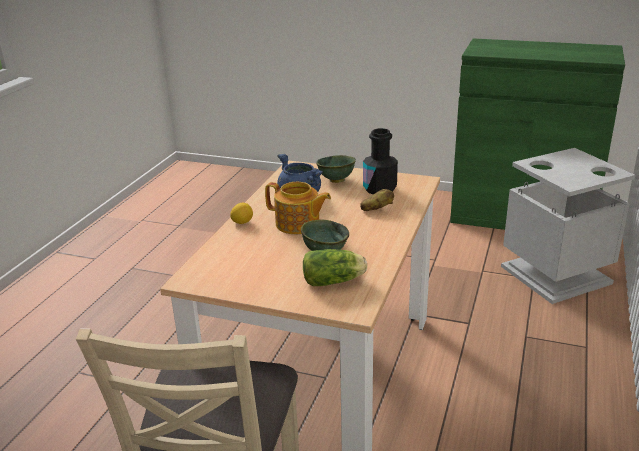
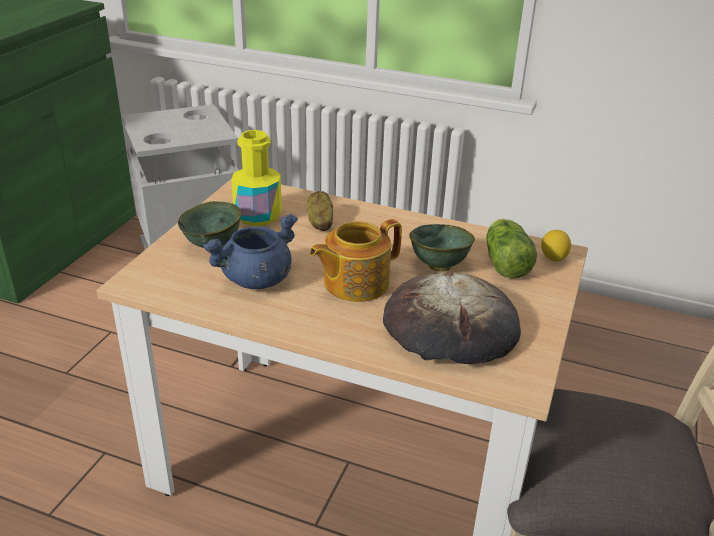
camera: 90 degrees left, 5 degrees up
(242, 222) = (339, 335): lemon -> lemon (553, 258)
(248, 257) = (450, 327): none -> bread
(298, 224) = (354, 283): teapot -> teapot turned 150 degrees counterclockwise
(379, 189) = (258, 216): black bottle -> yellow bottle

